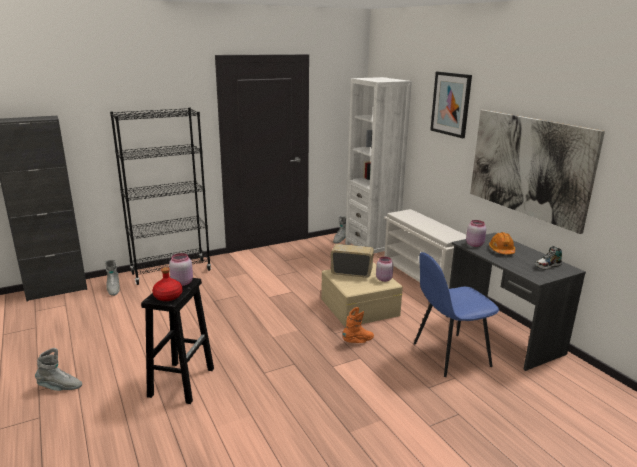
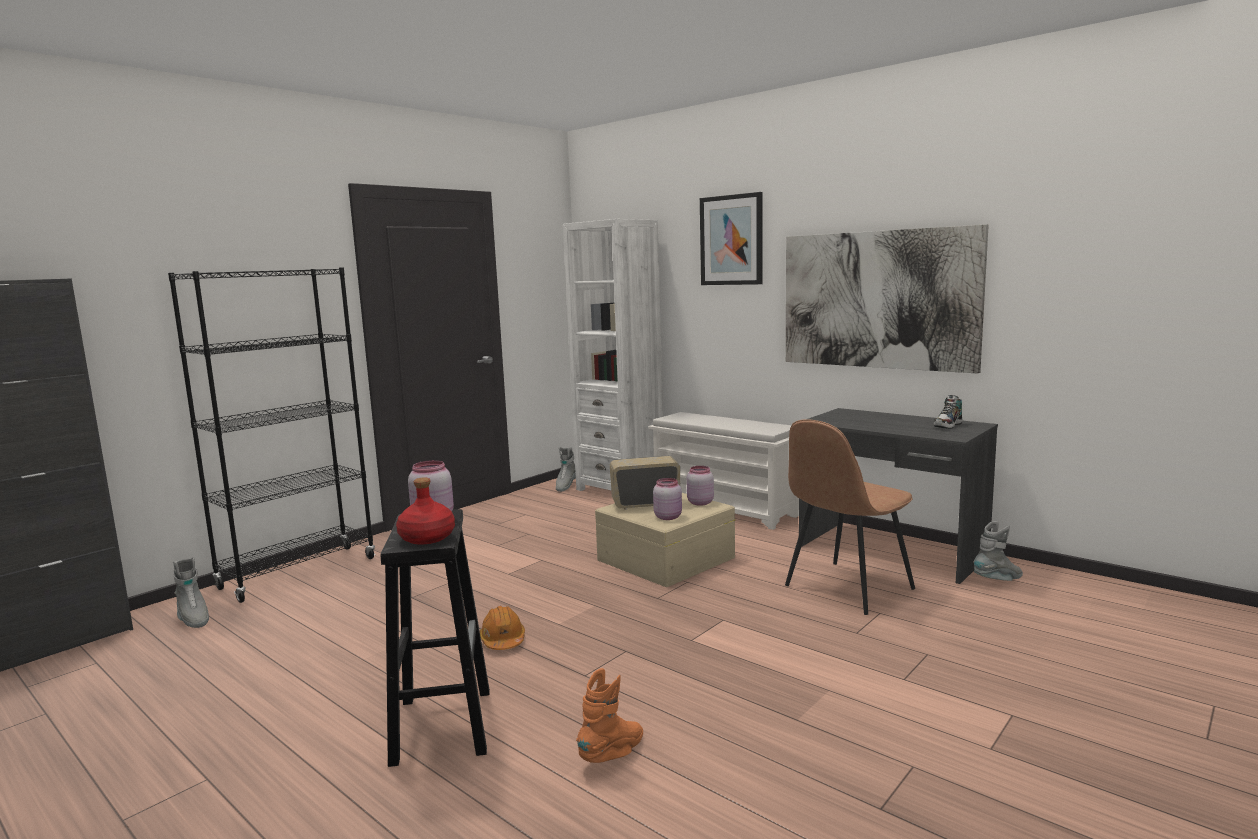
camera: 20 degrees left, 10 degrees down
(60, 387) = (174, 802): grey boot -> grey boot (998, 581)
(358, 341) = (703, 600): orange boot -> orange boot (613, 754)
(449, 355) = (846, 588): blue chair -> brown chair
(475, 244) = (830, 420): pink jar -> pink jar (668, 517)
(501, 250) = (872, 421): orange hard hat -> orange hard hat (503, 640)

